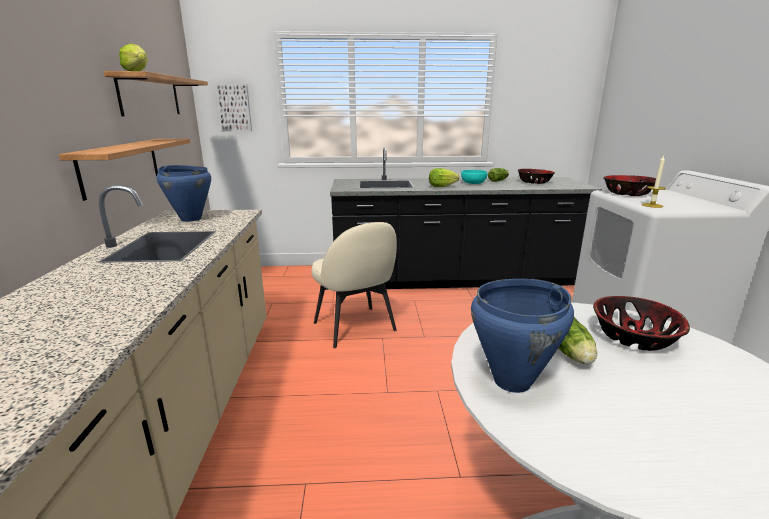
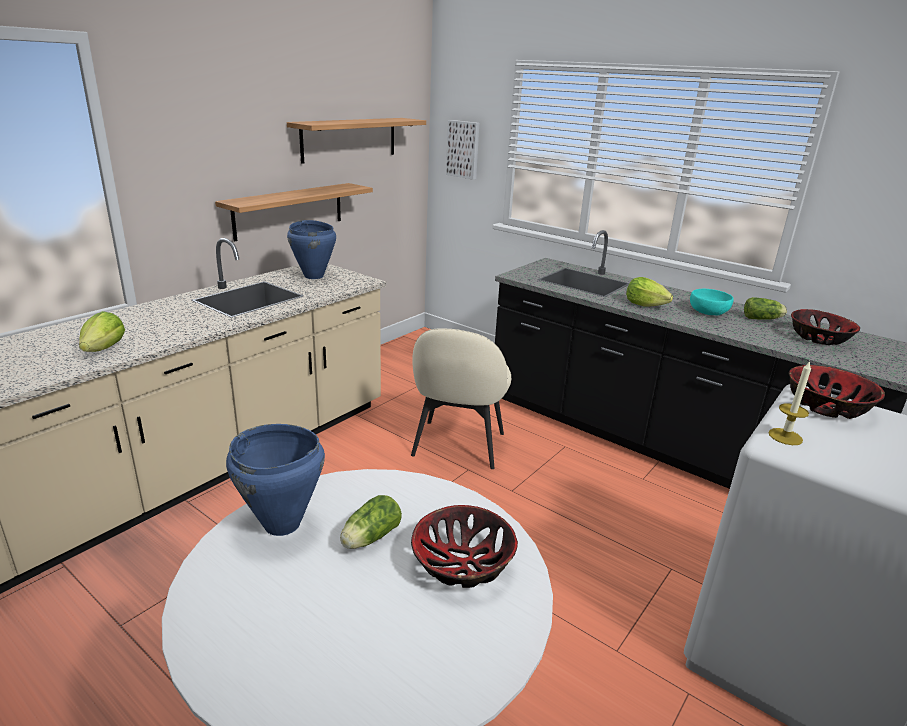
camera: 40 degrees right, 5 degrees up
(137, 72) = (315, 123): lettuce -> lettuce (104, 349)

